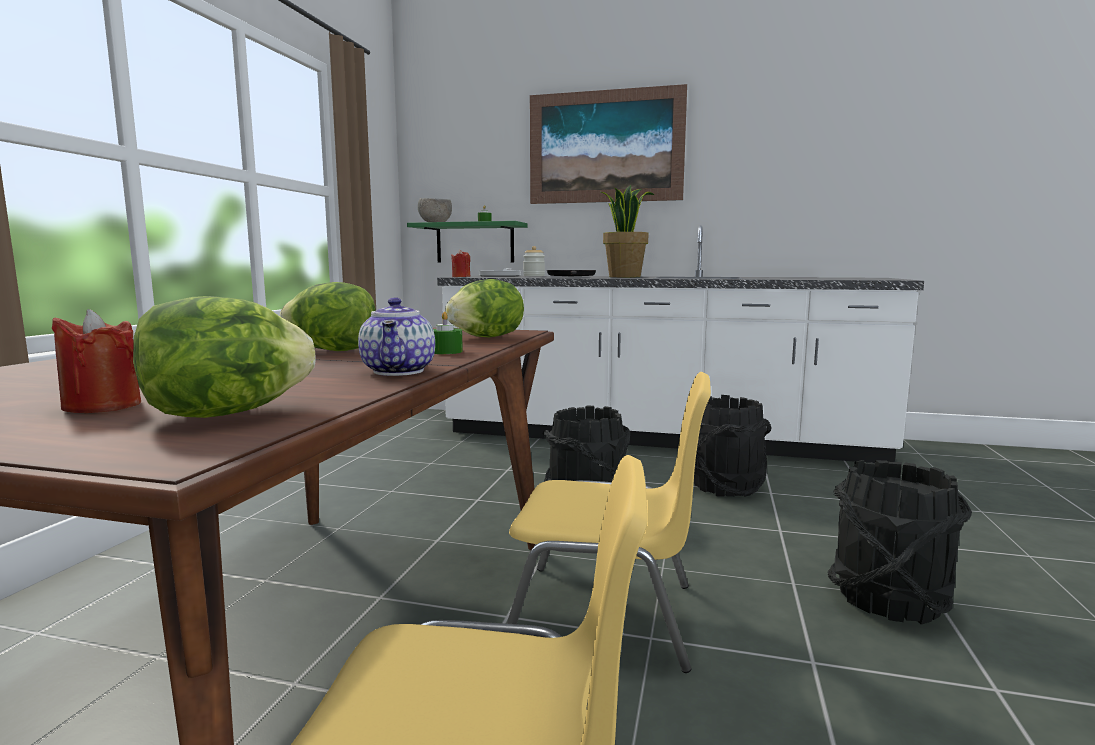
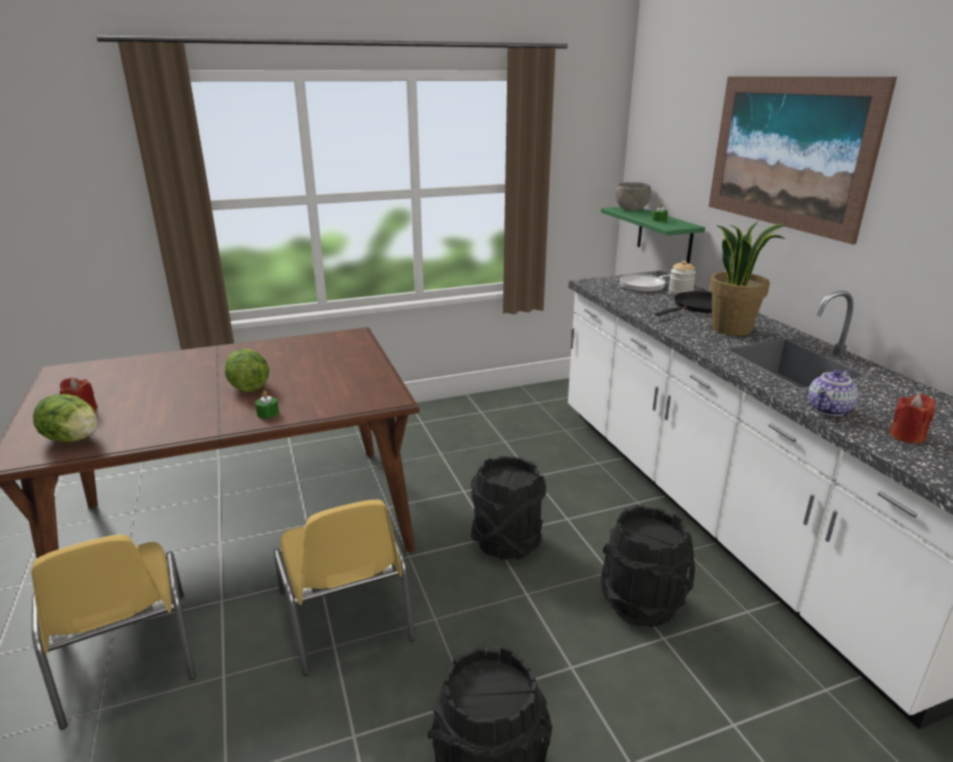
camera: 55 degrees right, 15 degrees up
(400, 371) = (188, 429): teapot -> teapot (829, 410)
(461, 277) = (589, 284): red candle -> red candle (907, 436)
(486, 337) = (346, 400): lettuce -> none

